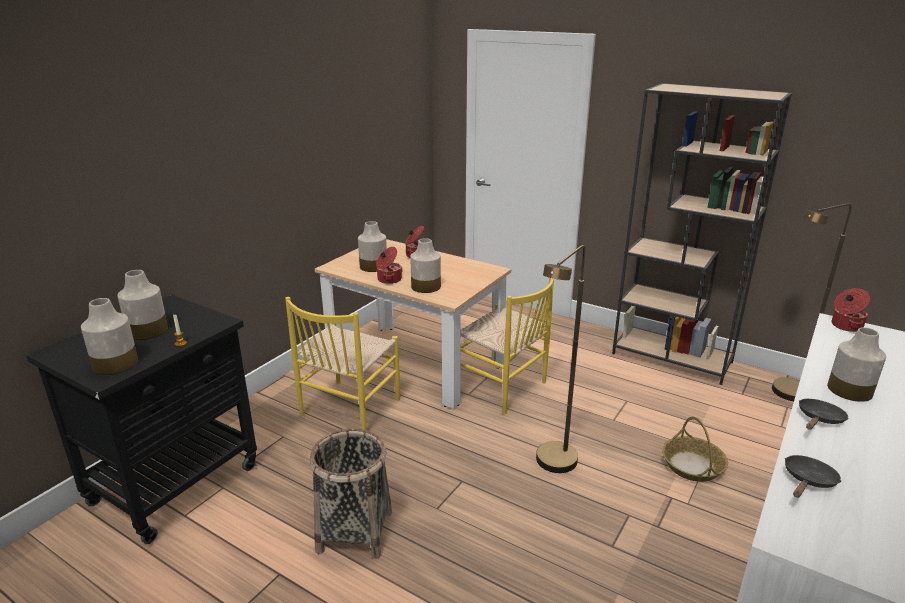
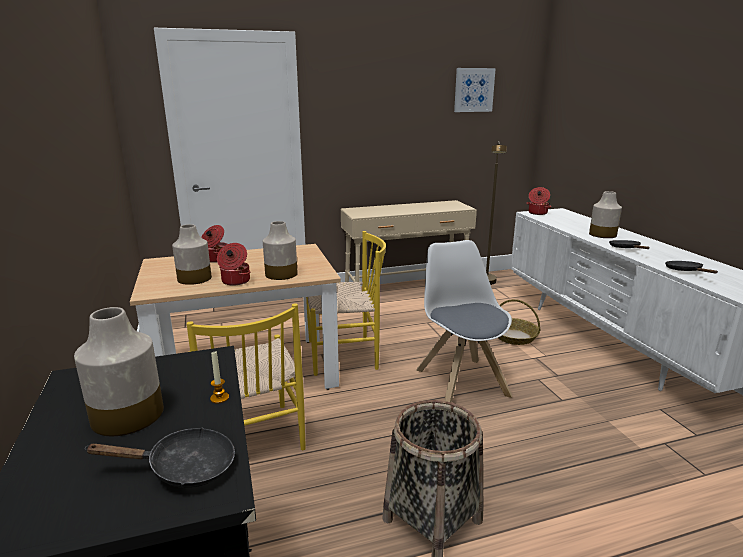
camera: 50 degrees left, 5 degrees down
(115, 363) = (184, 468): beige vase -> black frying pan
(553, 466) = (461, 381): brown floor lamp -> chair
(672, 358) = (406, 289): bookcase -> beige console table
(838, 121) = (474, 90): none -> picture

